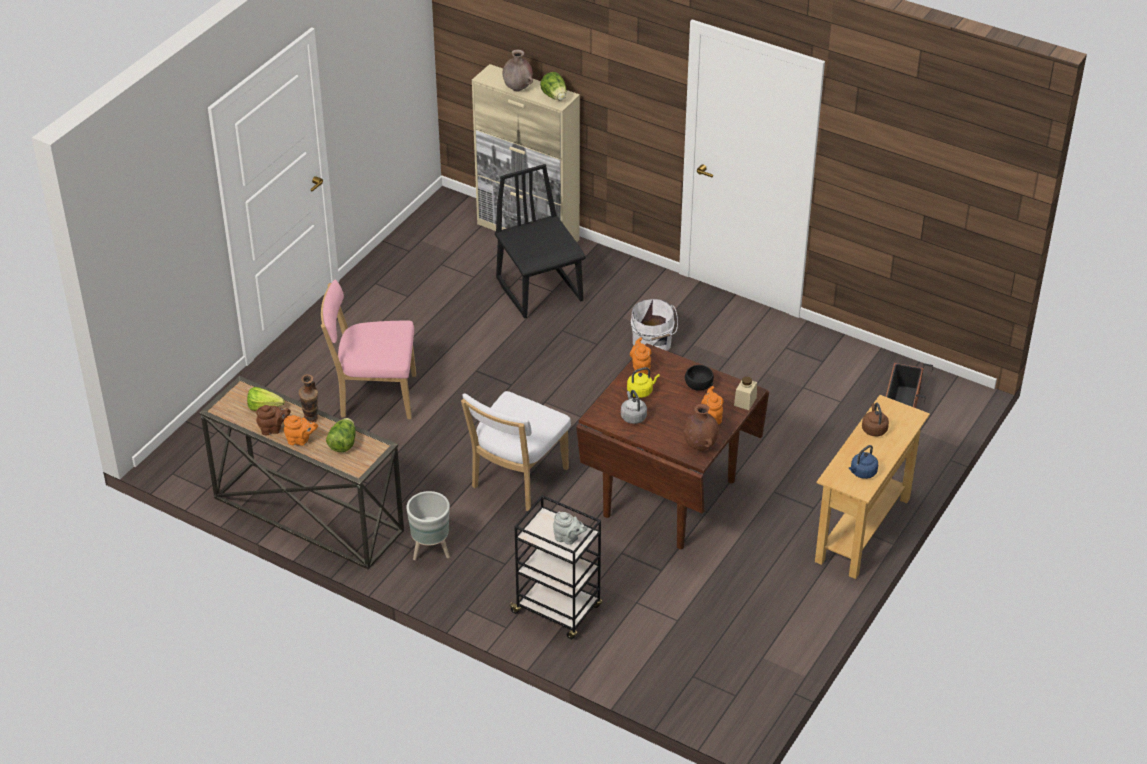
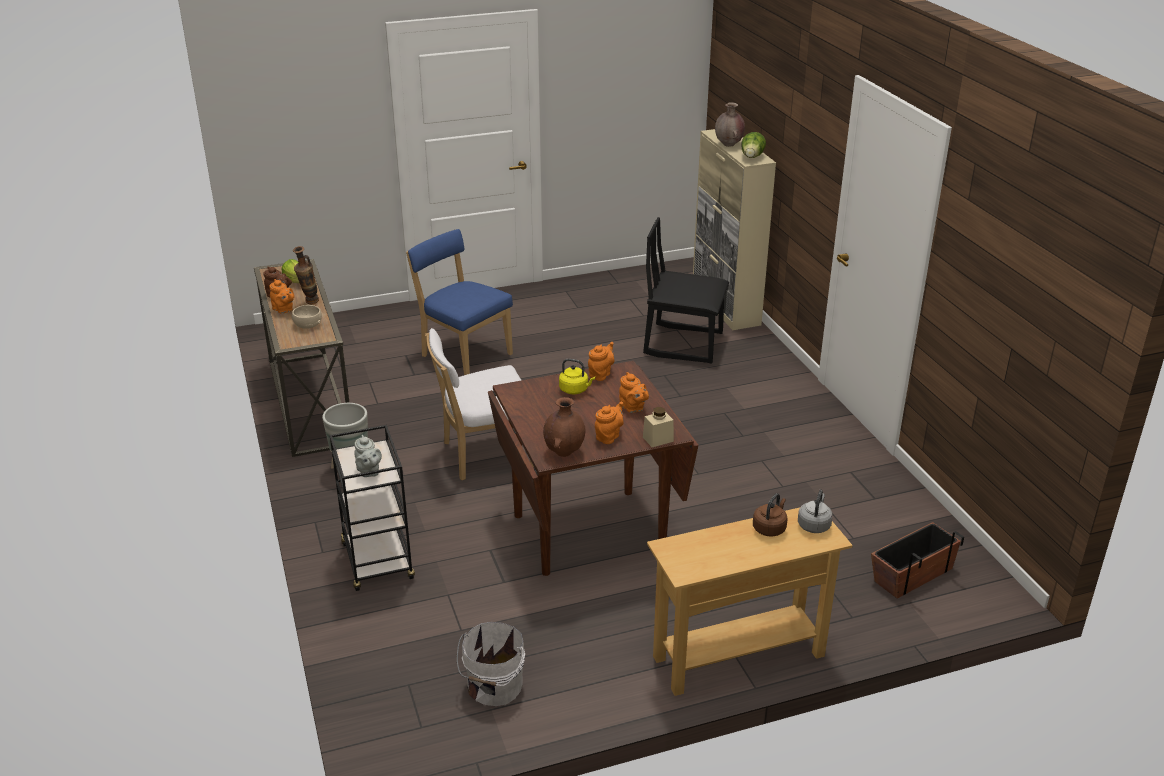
camera: 40 degrees right, 10 degrees down
(343, 443) = (307, 325): lettuce -> beige bowl
(374, 396) = (463, 354): pink chair -> blue chair
(540, 290) = (683, 343): black chair -> black chair turned 90 degrees counterclockwise
(633, 416) = (540, 403): grey kettle -> grey kettle (814, 525)
(652, 344) = (728, 416): white bucket -> white bucket (493, 687)
(698, 385) = (633, 408): black bowl -> orange teapot
(862, 473) = (704, 558): blue kettle -> none

